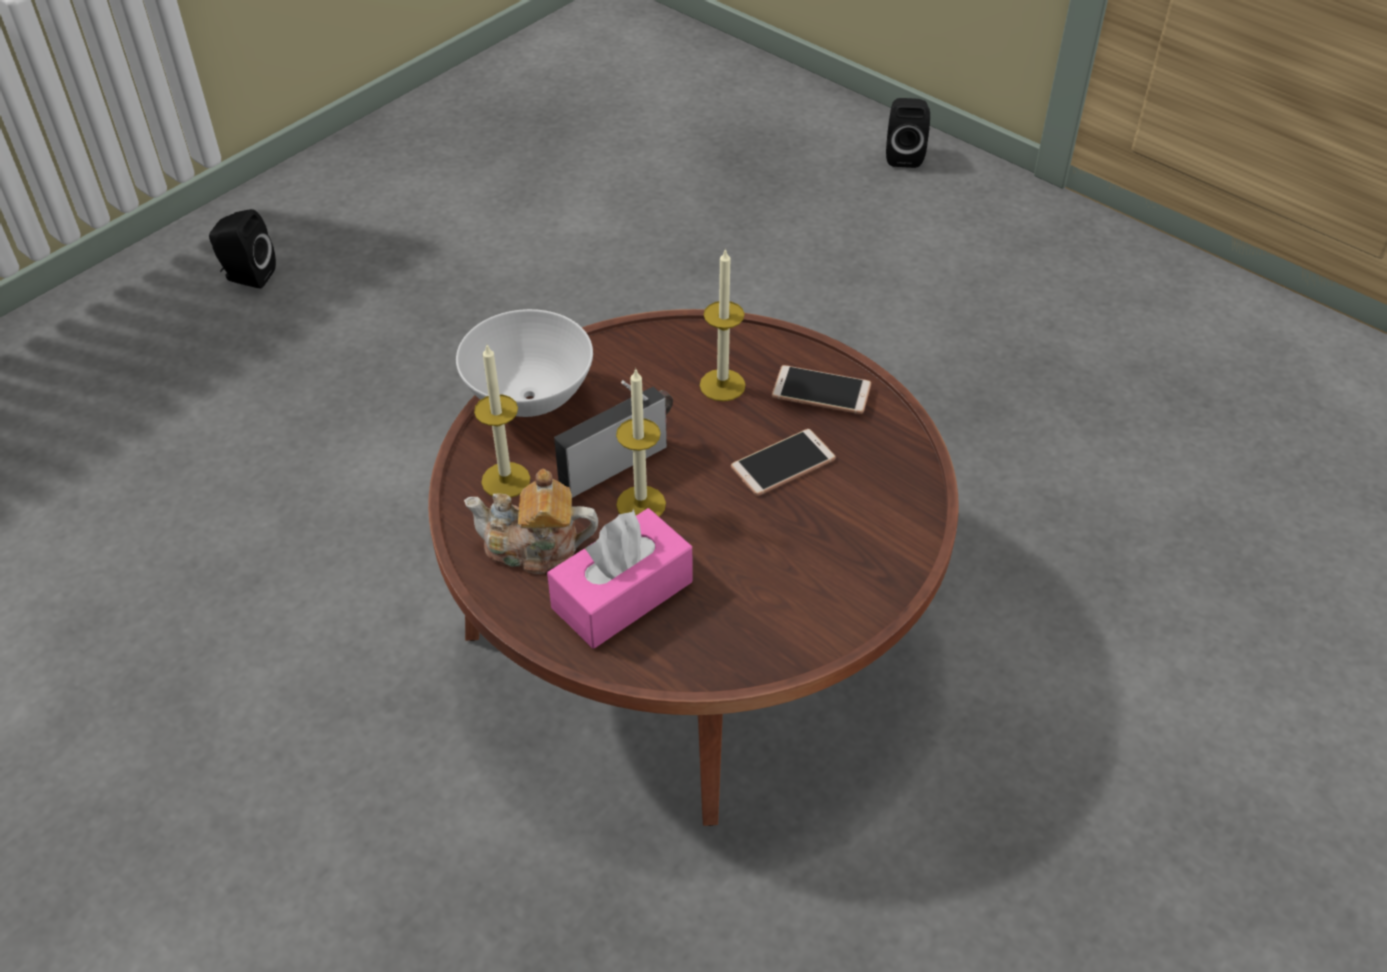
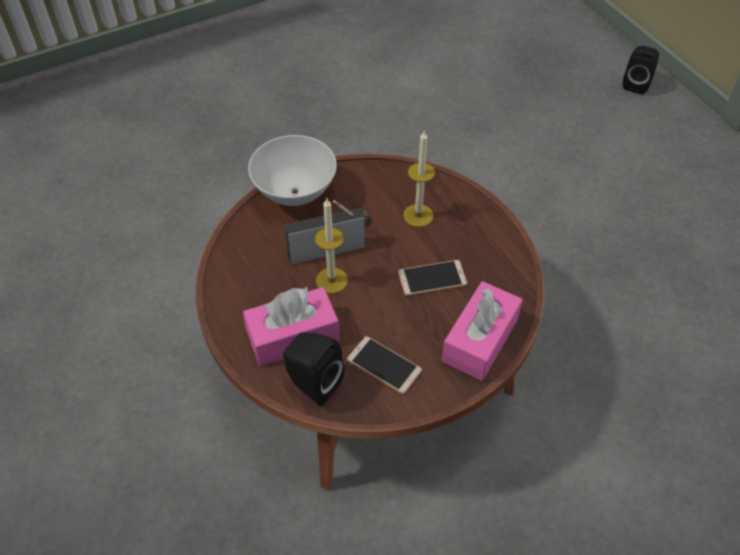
camera: 20 degrees right, 5 degrees up
(247, 276) = (206, 70): black speaker -> black speaker (312, 384)
(506, 480) = (258, 241): candle -> none
(534, 548) = (255, 290): teapot -> none
(821, 391) = (478, 237): phone -> phone (384, 365)
(888, 524) = (480, 340): none -> pink tissue box

